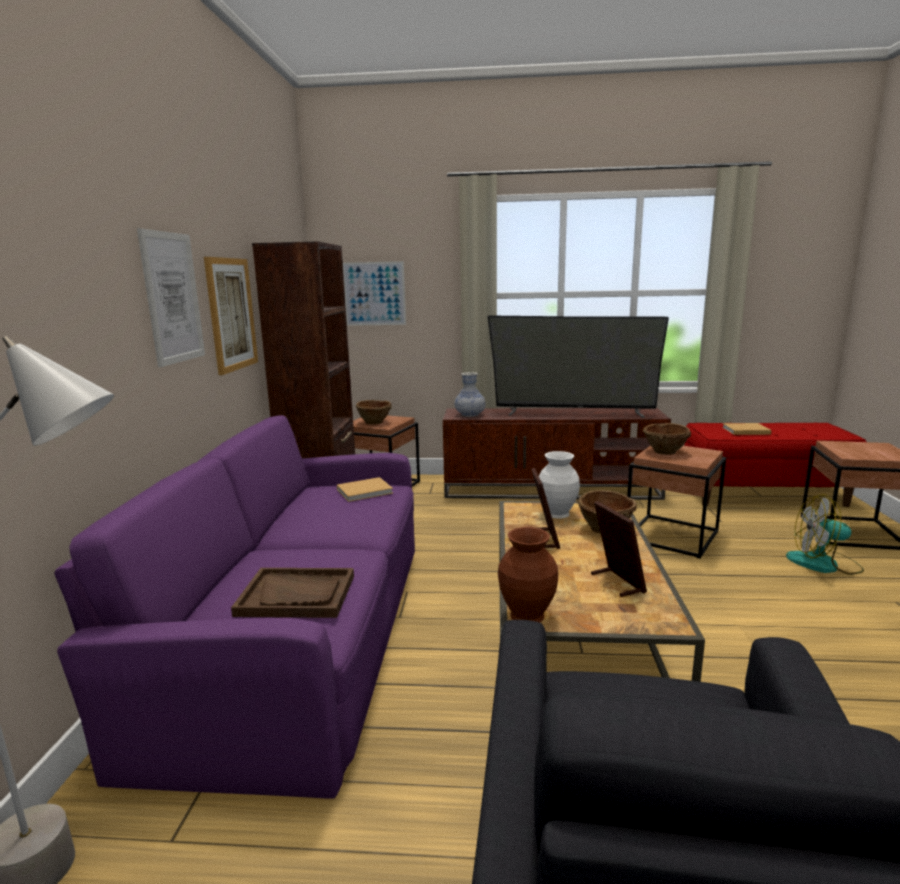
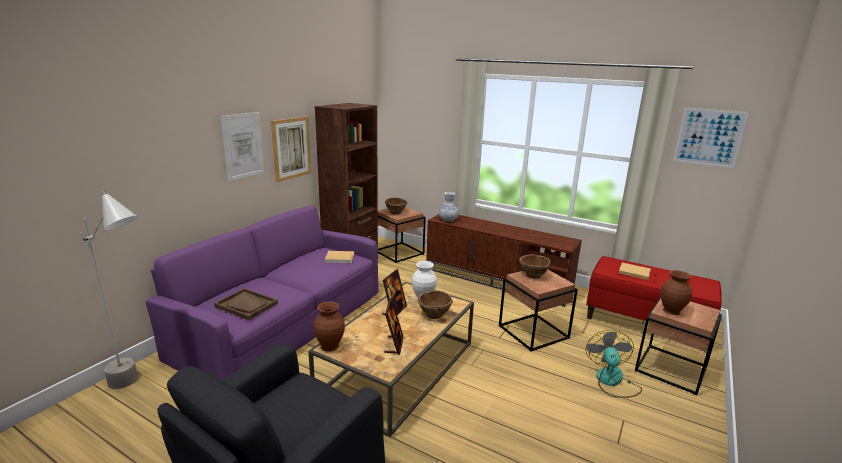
camera: 25 degrees right, 5 degrees up
(374, 294) = (412, 130): picture -> picture (709, 137)
(573, 413) = (515, 232): television -> none
(824, 564) = (612, 381): fan -> fan turned 60 degrees clockwise
(855, 453) = (672, 311): none -> brown vase

